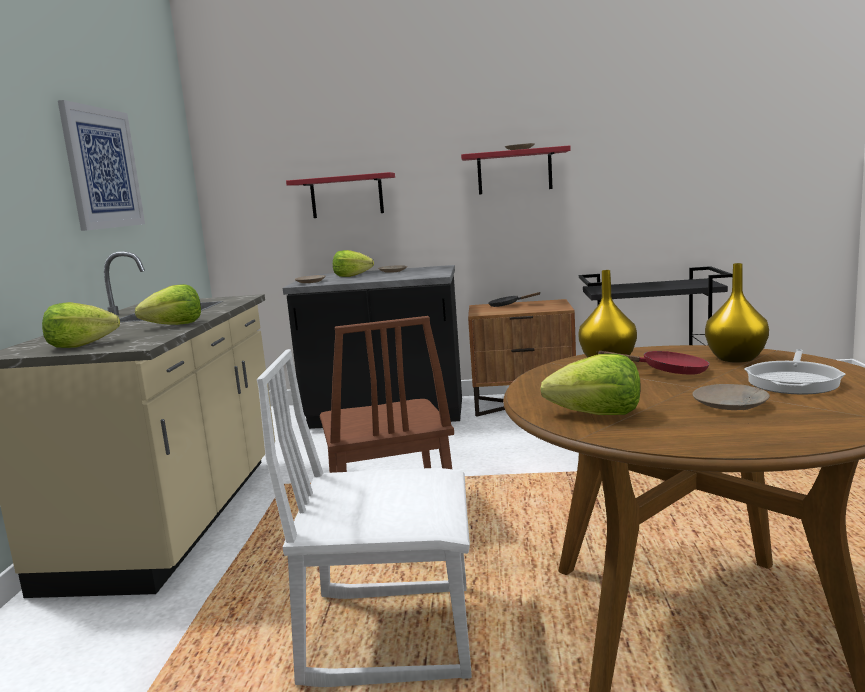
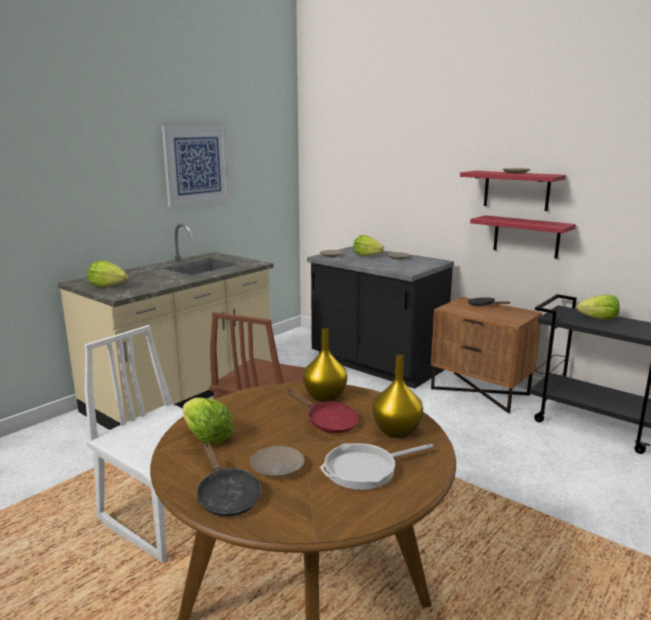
camera: 35 degrees right, 5 degrees up
(175, 325) = (170, 282): lettuce -> lettuce (598, 319)
(346, 196) = (387, 190): red shelf -> red shelf (526, 236)
(759, 433) = (226, 496): none -> black frying pan

